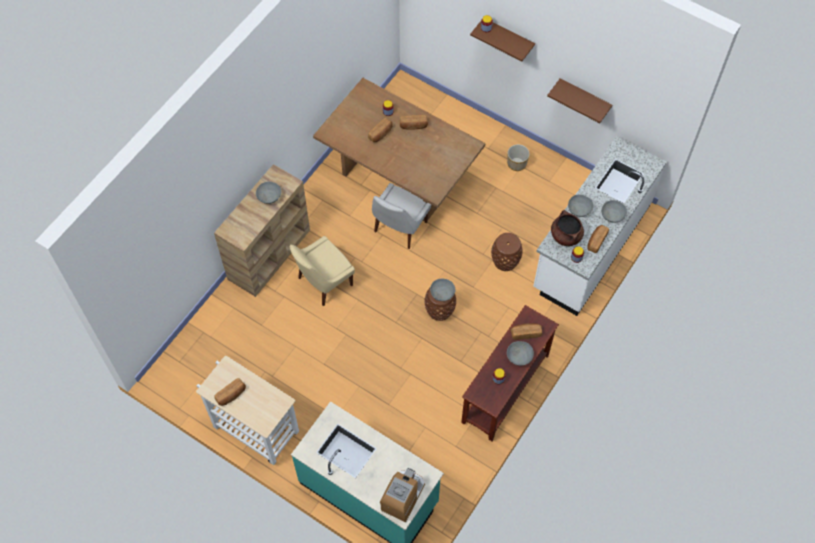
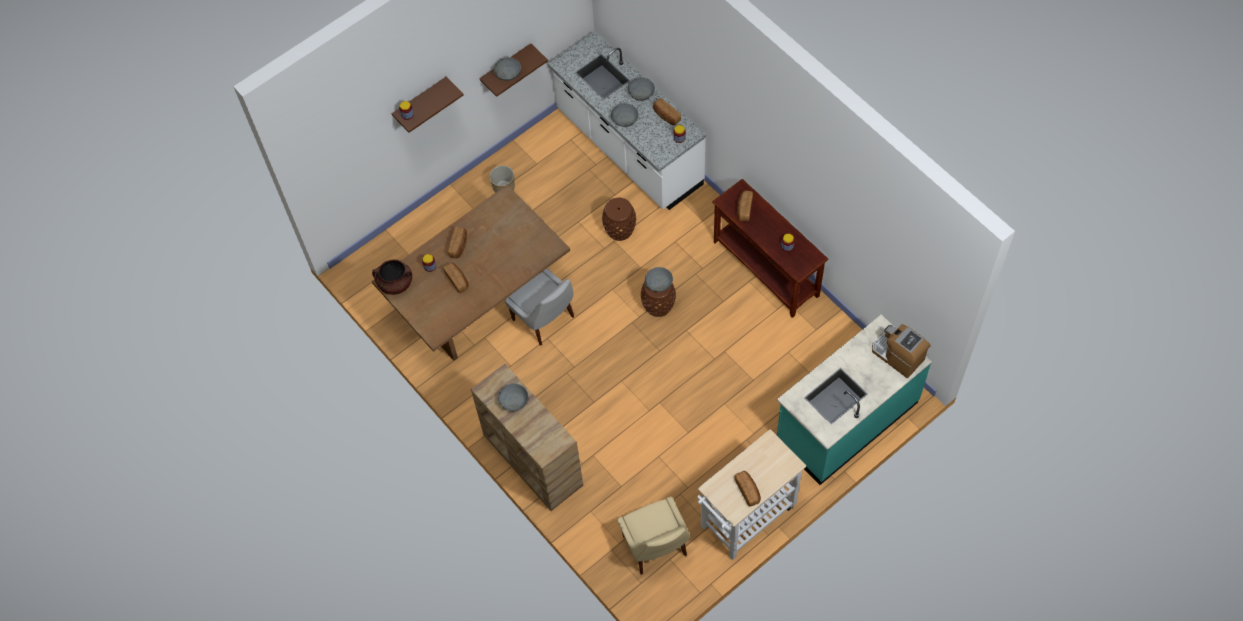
camera: 70 degrees left, 0 degrees up
(323, 282) = (588, 411): beige chair -> beige chair (655, 548)
(519, 357) = (768, 222): grey bowl -> grey bowl (508, 74)
(565, 236) = (651, 140): brown cooking pot -> brown cooking pot (395, 284)

